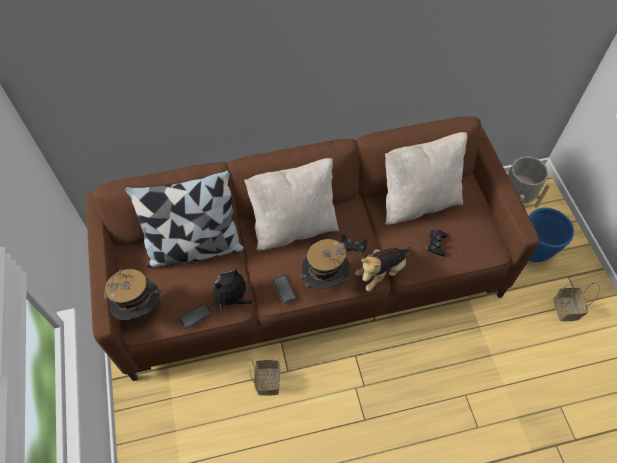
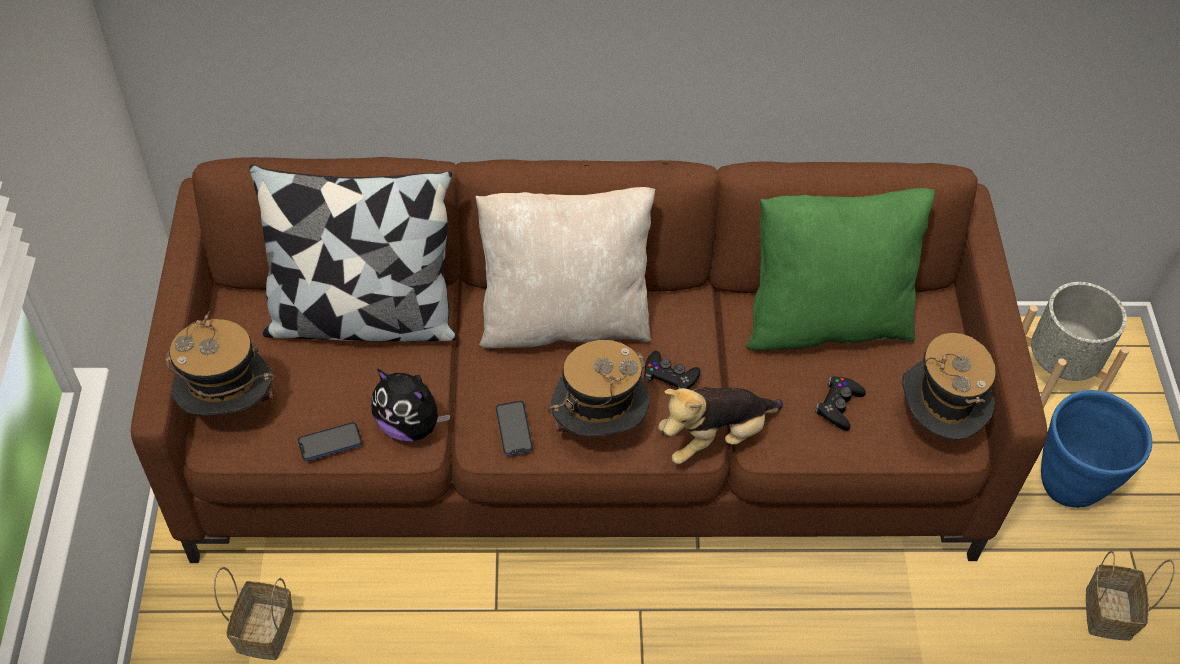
camera: 10 degrees right, 5 degrees down
(232, 298) = (410, 425): plush toy -> plush toy turned 120 degrees counterclockwise
(267, 380) = (451, 619): basket -> basket (264, 629)
(418, 202) = (825, 320): beige pillow -> green pillow
(483, 243) = (935, 424): none -> hat

